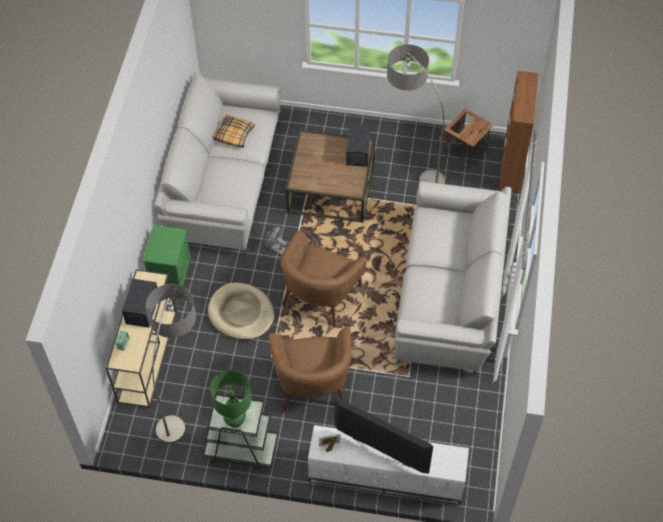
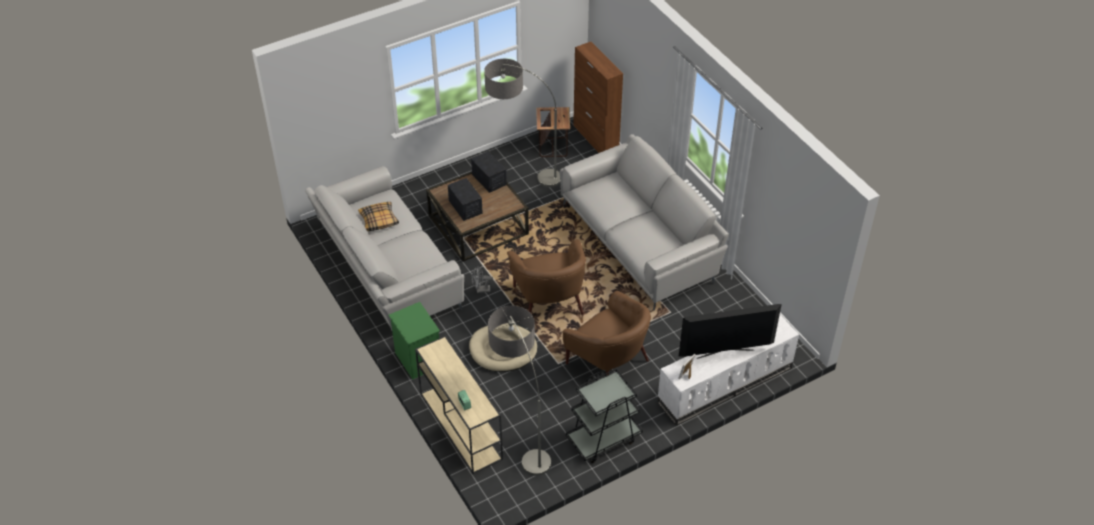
camera: 40 degrees left, 10 degrees down
(142, 309) = (453, 372): radio -> radio (465, 207)
(235, 421) = (610, 396): green table lamp -> none

